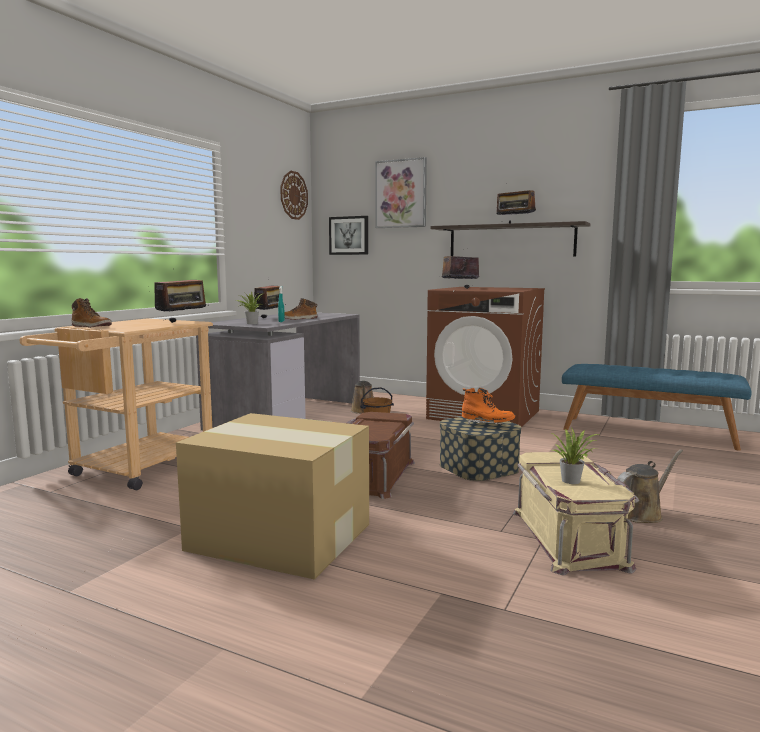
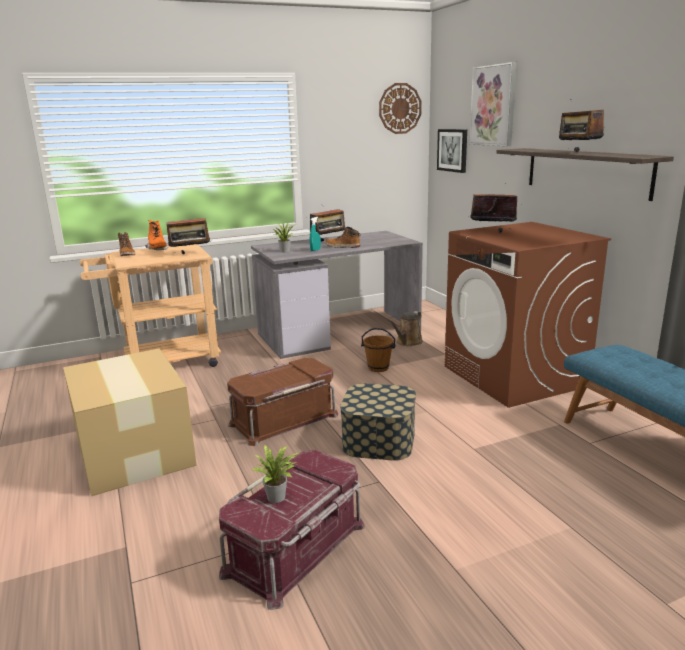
camera: 40 degrees right, 10 degrees up
(487, 424) = (383, 401): orange boot -> orange boot (158, 249)
(570, 538) = (296, 549): beige storage box -> red storage box
(641, 513) = (414, 557): brown watering can -> none

